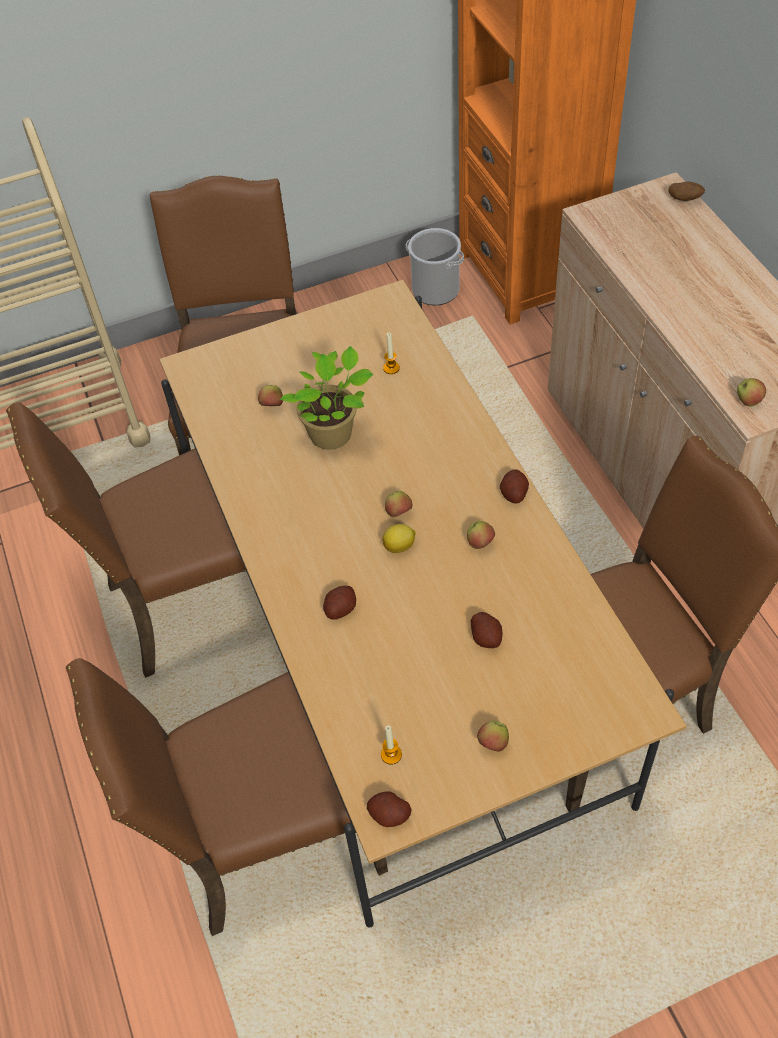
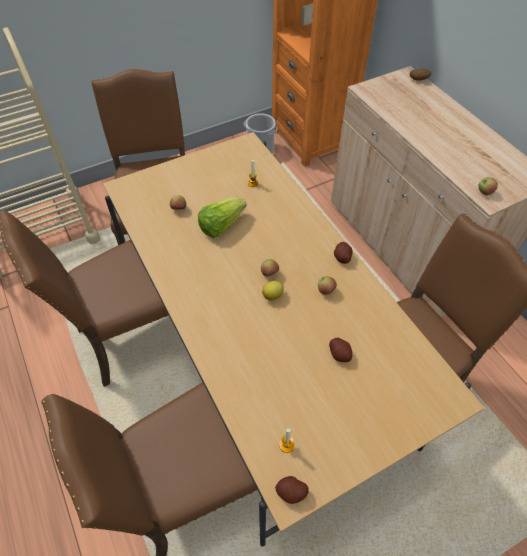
camera: 10 degrees left, 0 degrees up
(334, 434) = (221, 225): potted plant -> lettuce
(340, 608) = (238, 340): potato -> none
(493, 743) = (357, 431): apple -> none

